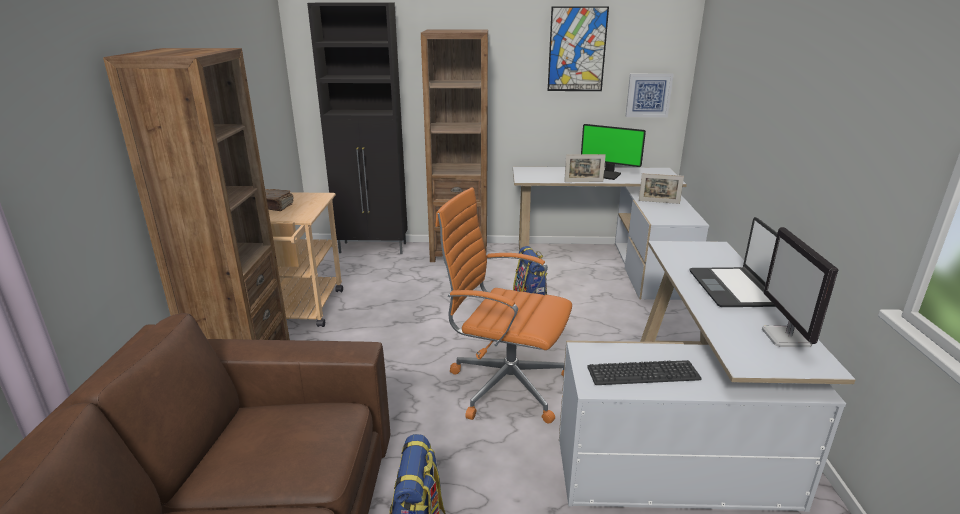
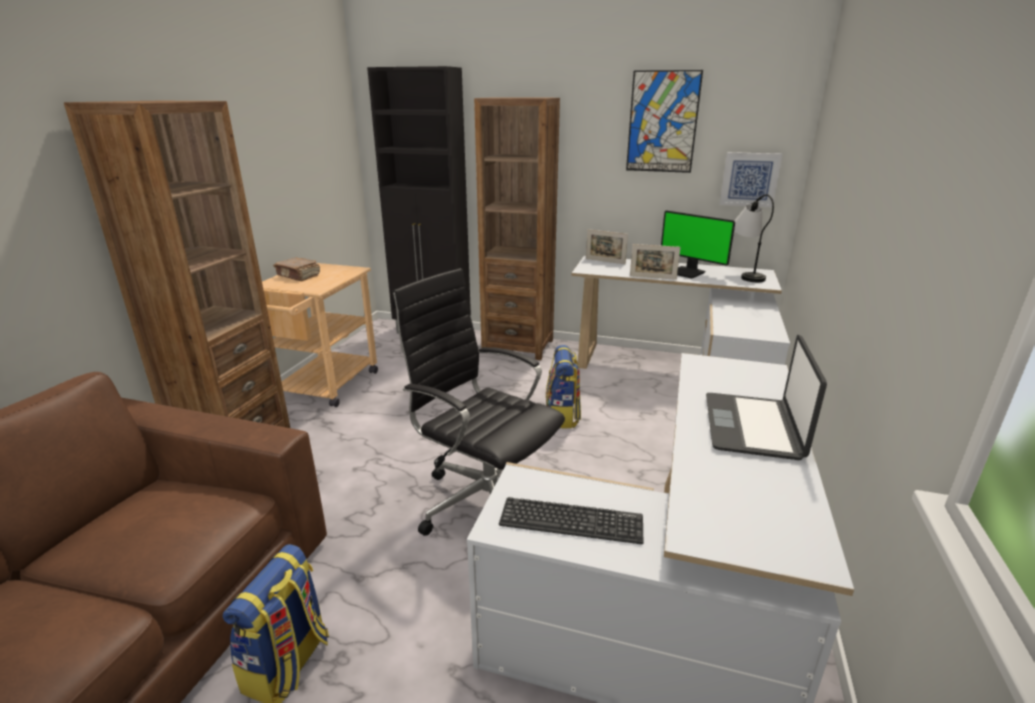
camera: 15 degrees right, 0 degrees up
(505, 384) = (485, 501): orange office chair -> black office chair
(651, 173) = (745, 274): none -> table lamp
(659, 202) = (741, 309): picture frame -> picture frame (605, 261)
(786, 338) = (784, 507): monitor -> none

